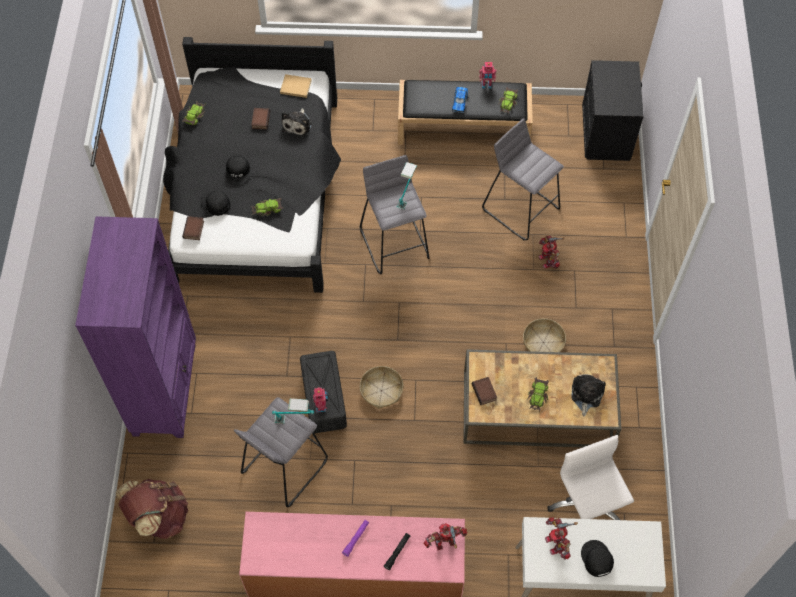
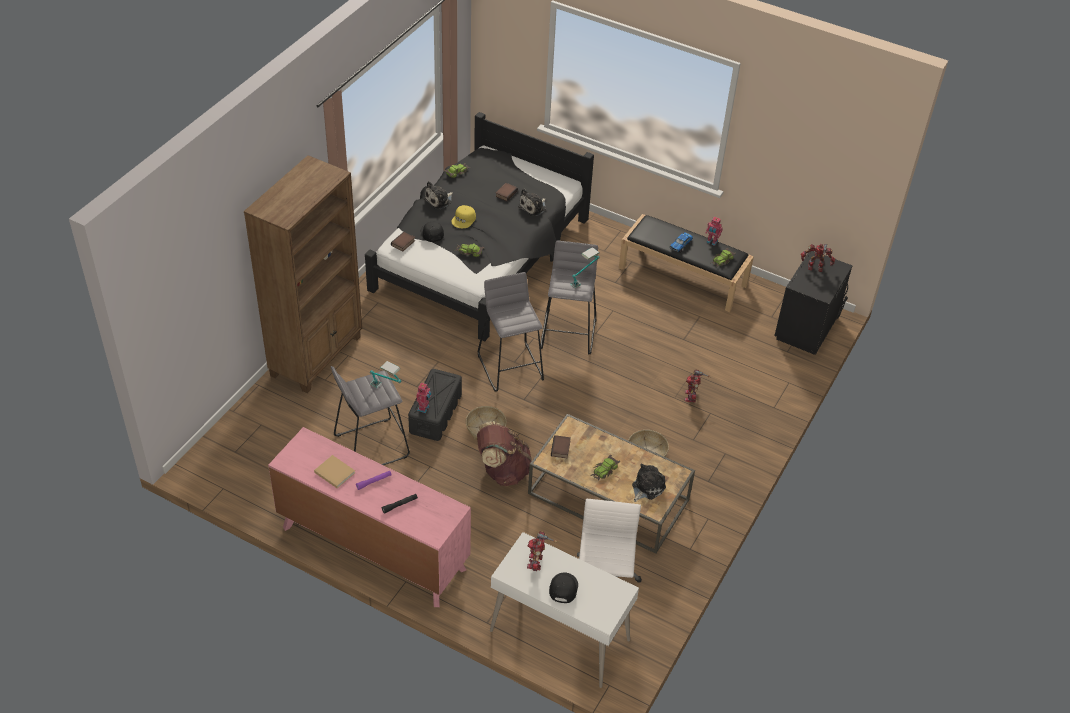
camera: 25 degrees right, 15 degrees down
(159, 516) = (251, 436): brown backpack -> brown backpack (502, 471)
(165, 389) = (317, 356): purple bookcase -> brown bookcase
(198, 159) = (439, 200): none -> plush toy
(238, 172) = (464, 219): black cap -> yellow cap
(295, 86) = (549, 182): beige book -> beige book (334, 472)
(445, 543) = (442, 516): toy robot -> toy robot (815, 268)
(520, 208) = (693, 351): grey stool -> grey stool (511, 367)

